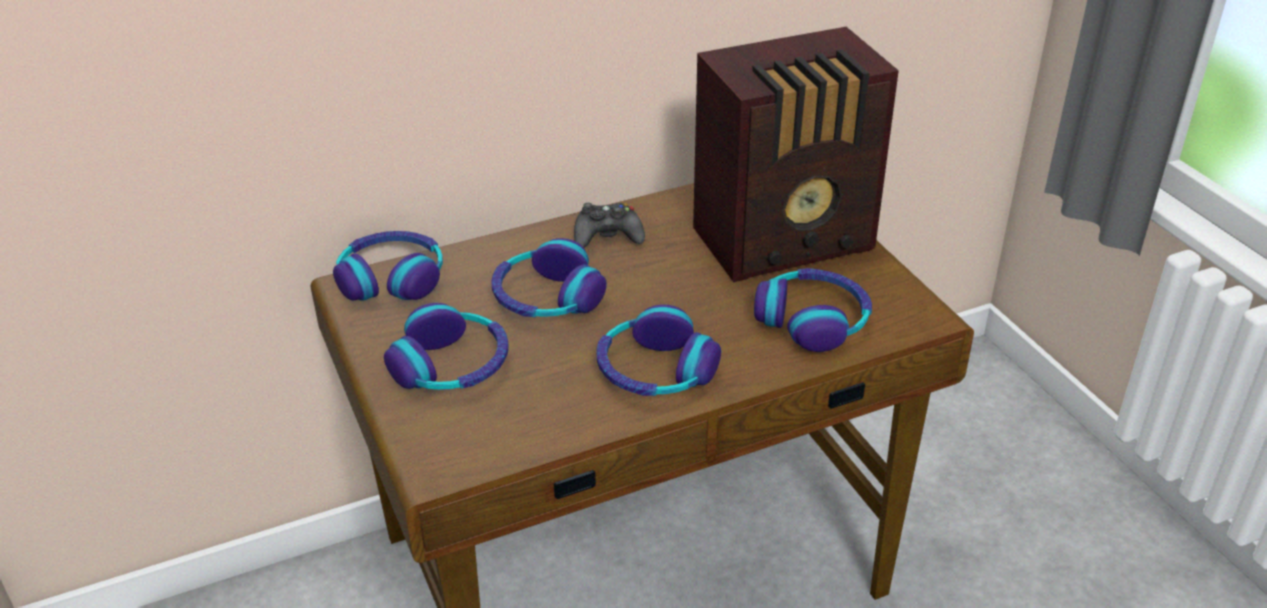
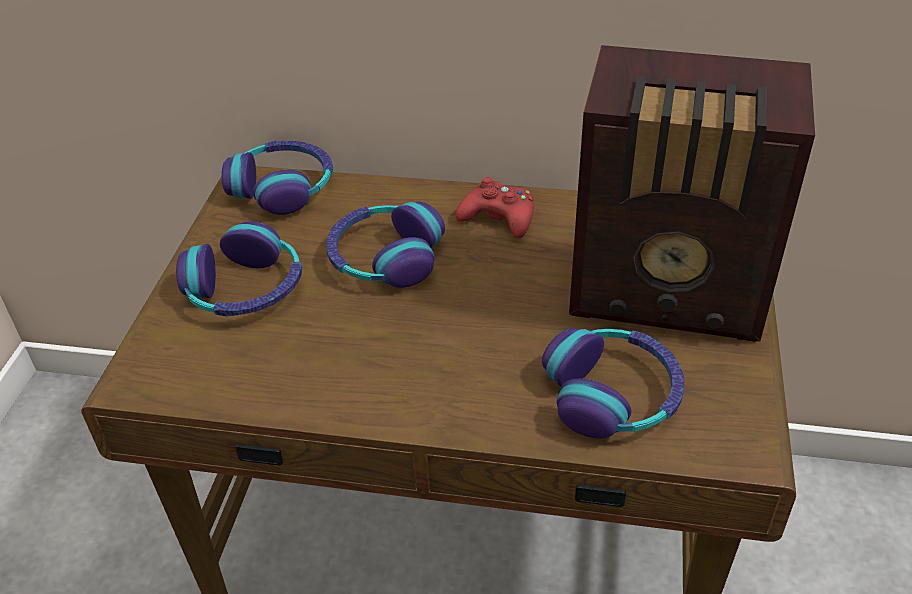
camera: 35 degrees right, 5 degrees up
(607, 235) = (499, 218): black game controller -> red game controller
(655, 371) = (405, 376): headphones -> none

